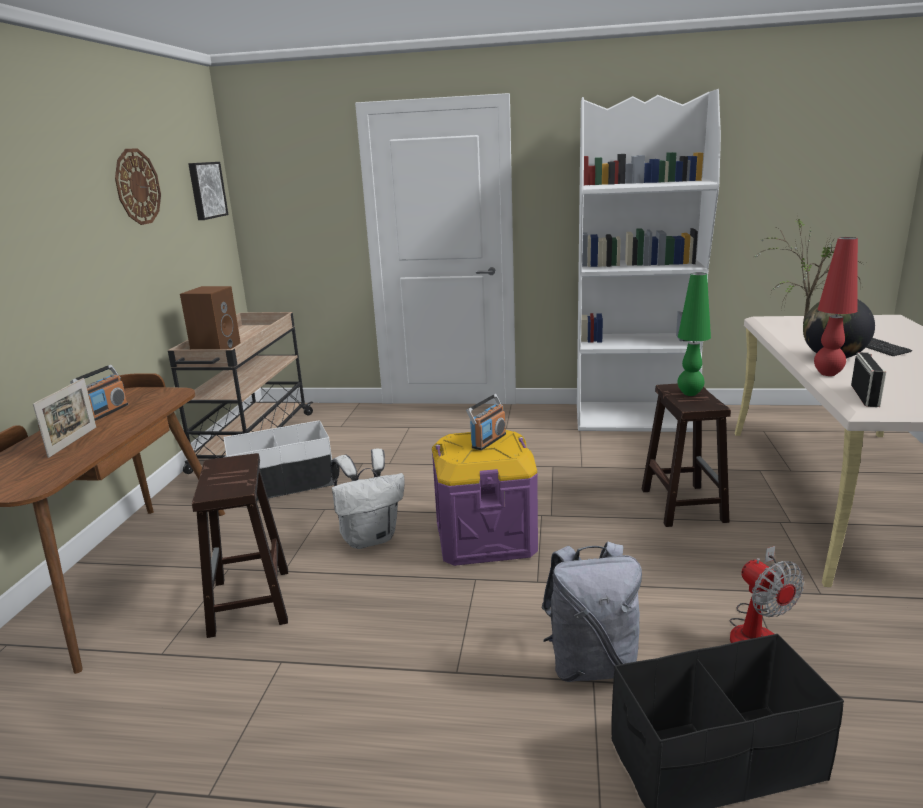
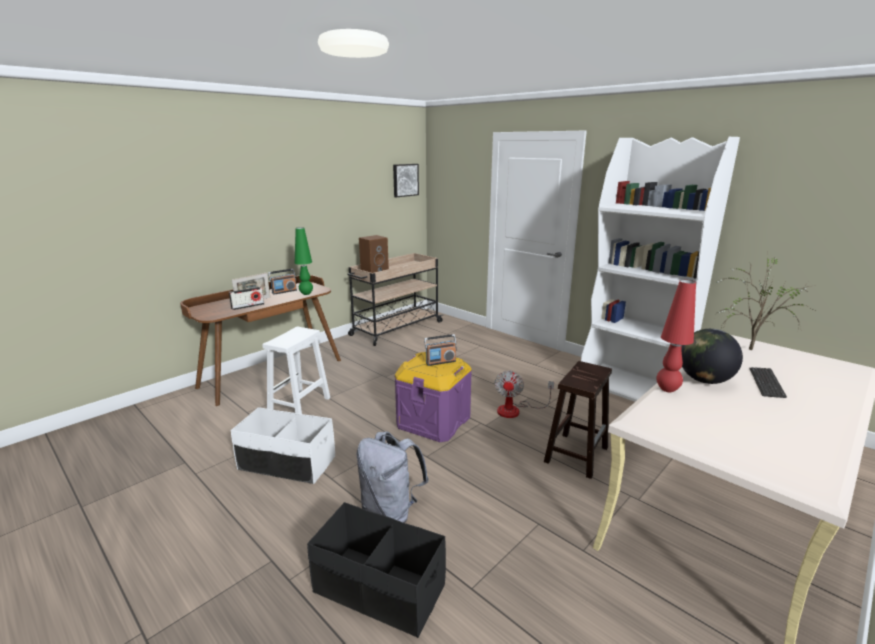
camera: 35 degrees right, 0 degrees up
(137, 187) = (349, 177): wall clock -> none
(250, 602) = (299, 406): brown stool -> white stool
(283, 484) = (380, 355): white storage box -> white storage box (287, 463)
(370, 538) = (381, 398): white backpack -> none
(690, 394) = (589, 374): green table lamp -> green table lamp (306, 294)
(757, 632) = (504, 546): fan -> fan (515, 410)
(865, 396) = (655, 413): radio -> radio (248, 306)

